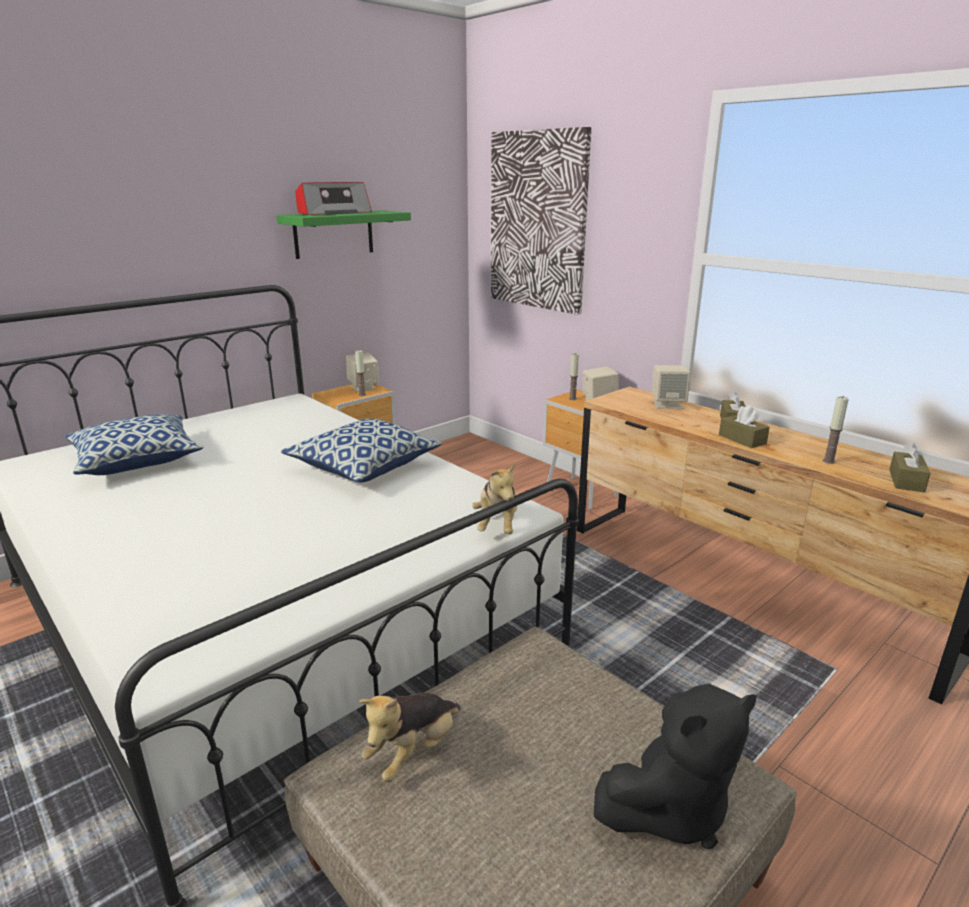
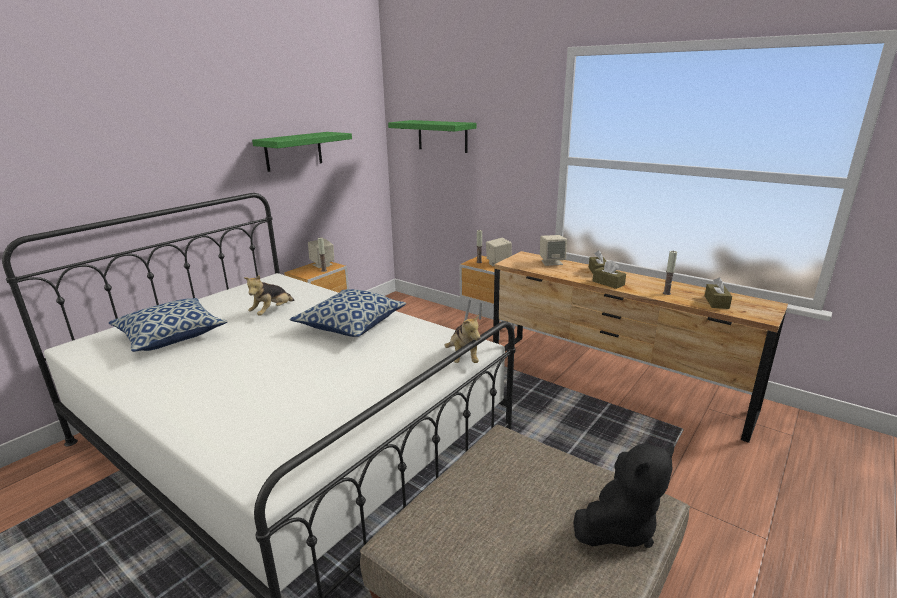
camera: 10 degrees left, 0 degrees up
(333, 213) = (294, 136): radio -> none
(413, 752) = (445, 518): plush toy -> plush toy (272, 312)
(537, 221) = (442, 136): picture -> green shelf

